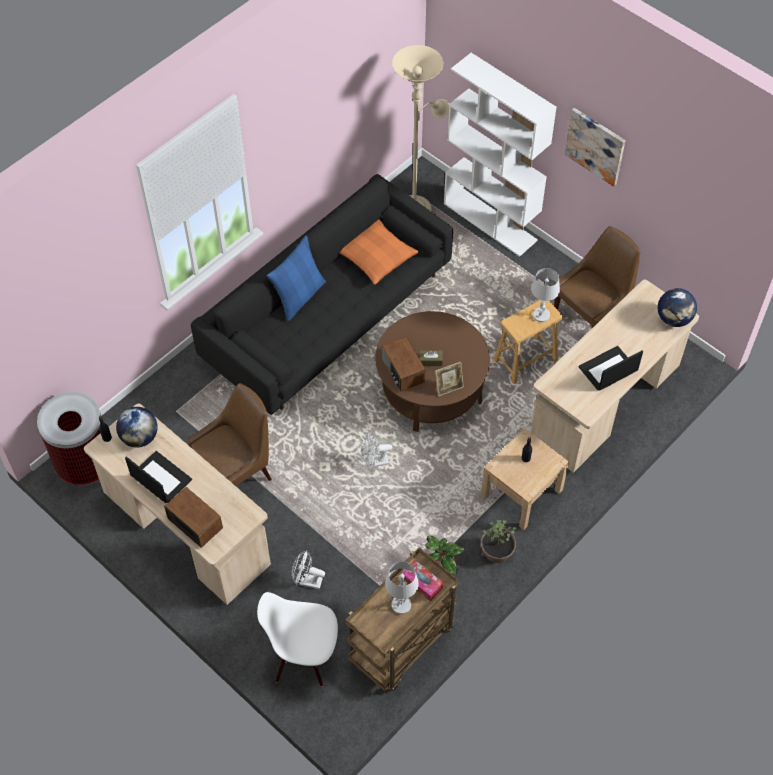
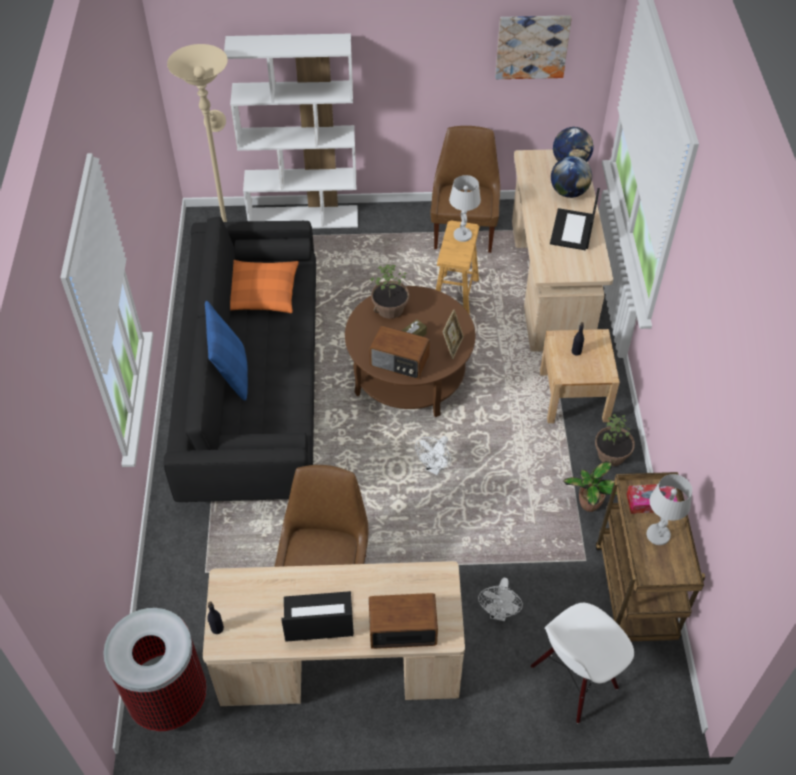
camera: 45 degrees left, 5 degrees down
(139, 437) = (251, 599): globe -> globe (568, 192)
(307, 581) = (499, 613): white fan -> white fan turned 45 degrees counterclockwise
(439, 330) = (390, 309): none -> potted plant
(595, 146) = (404, 52): picture -> picture (532, 46)

